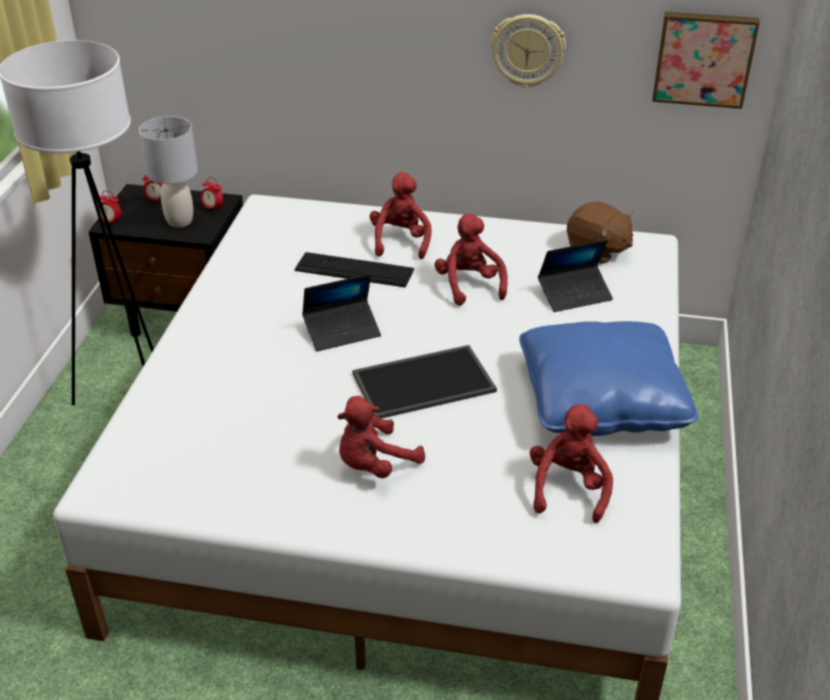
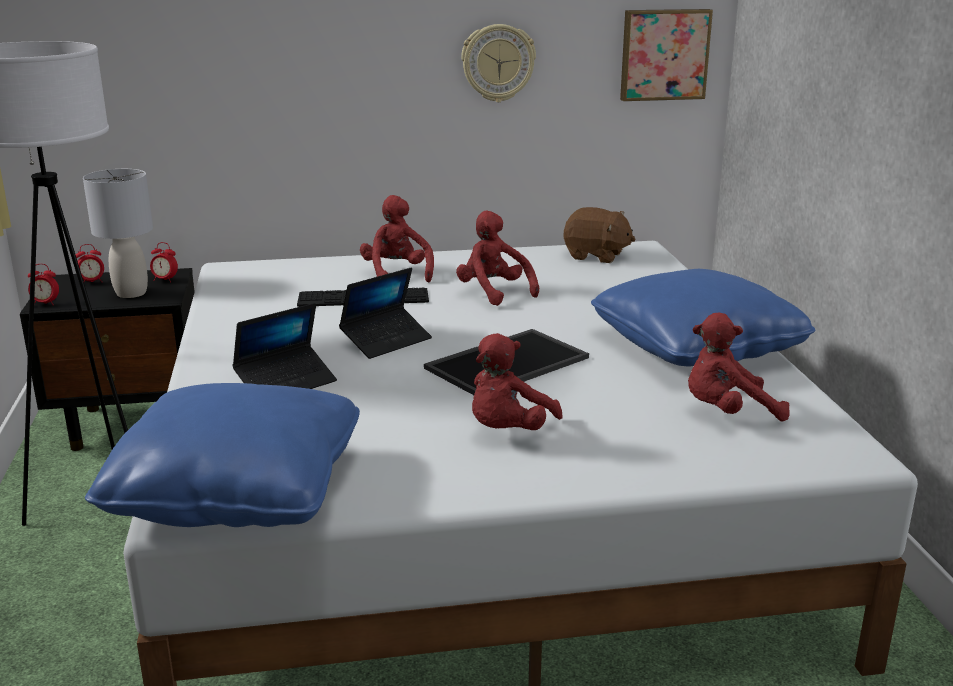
camera: 20 degrees left, 15 degrees down
(146, 478) = (237, 491): none -> blue pillow
(568, 488) = (727, 412): red plush toy -> red plush toy turned 90 degrees counterclockwise
(574, 294) = (602, 285): laptop -> laptop (286, 383)

